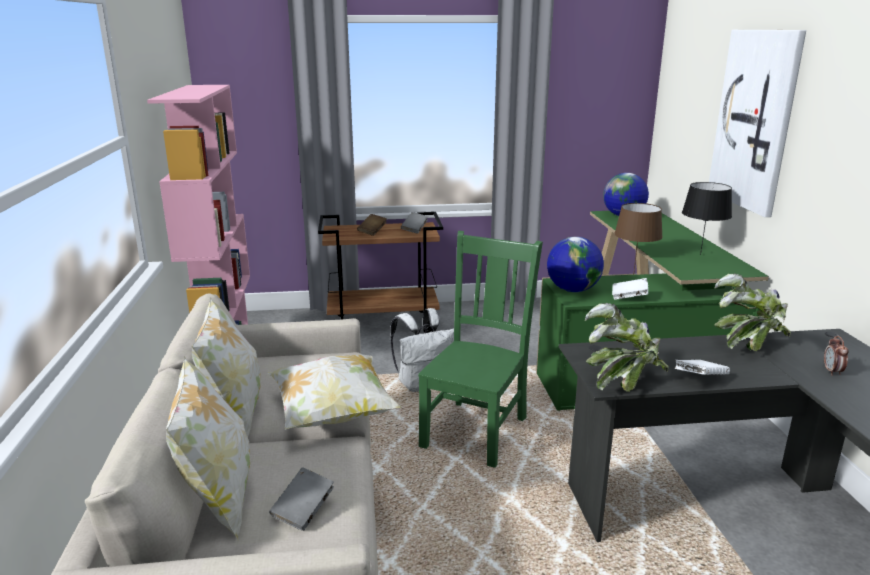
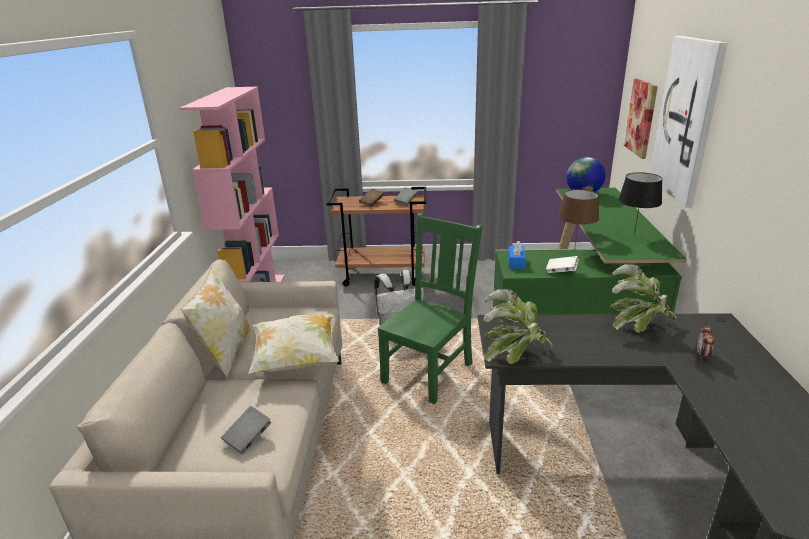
camera: 10 degrees right, 5 degrees up
(218, 497) = (193, 421): pillow -> none
(572, 290) = (516, 262): globe -> blue tissue box
(687, 126) = (641, 118): none -> picture
(700, 379) = (581, 355): white book -> none

